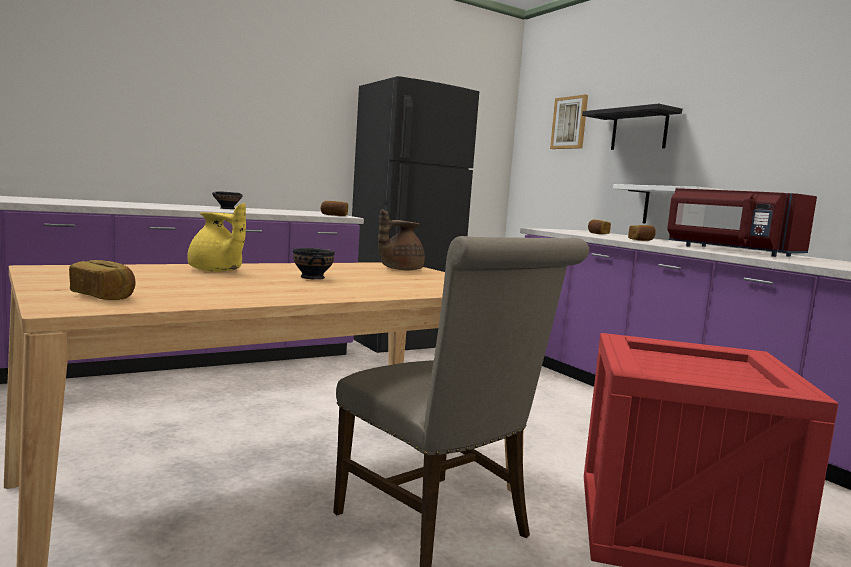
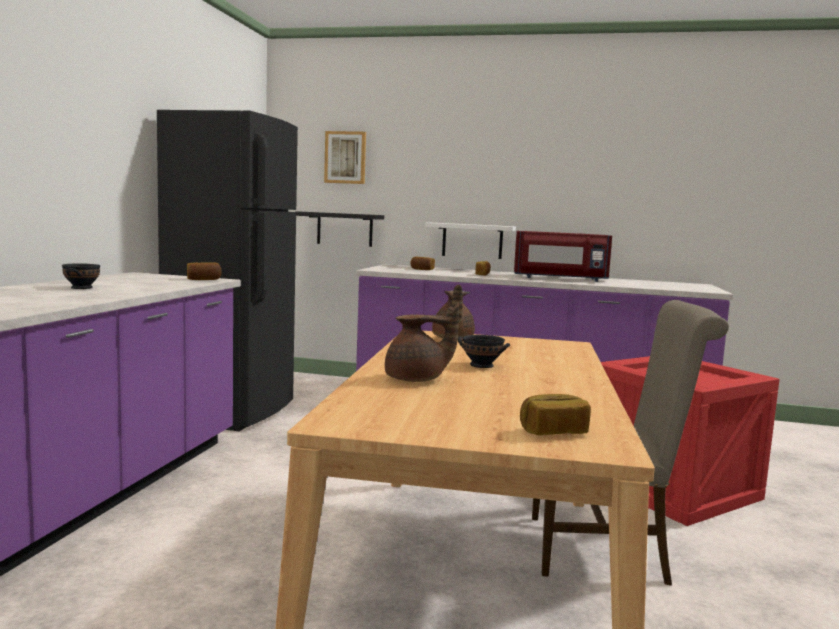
camera: 45 degrees left, 0 degrees up
(216, 271) = (417, 379): yellow teapot -> brown teapot
(639, 130) = (429, 172): black shelf -> black shelf (344, 229)

